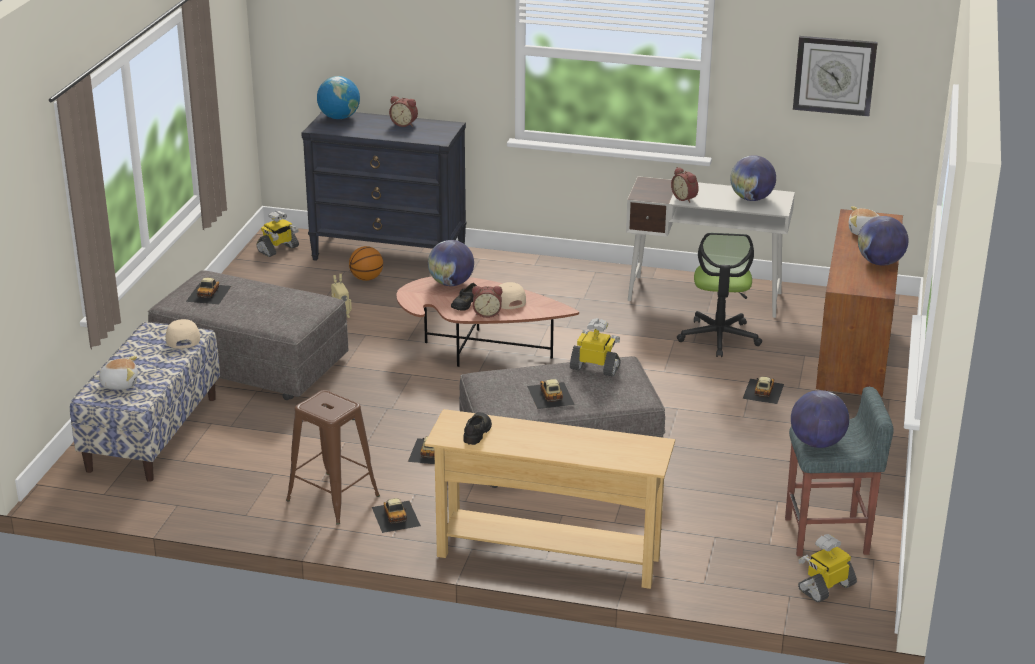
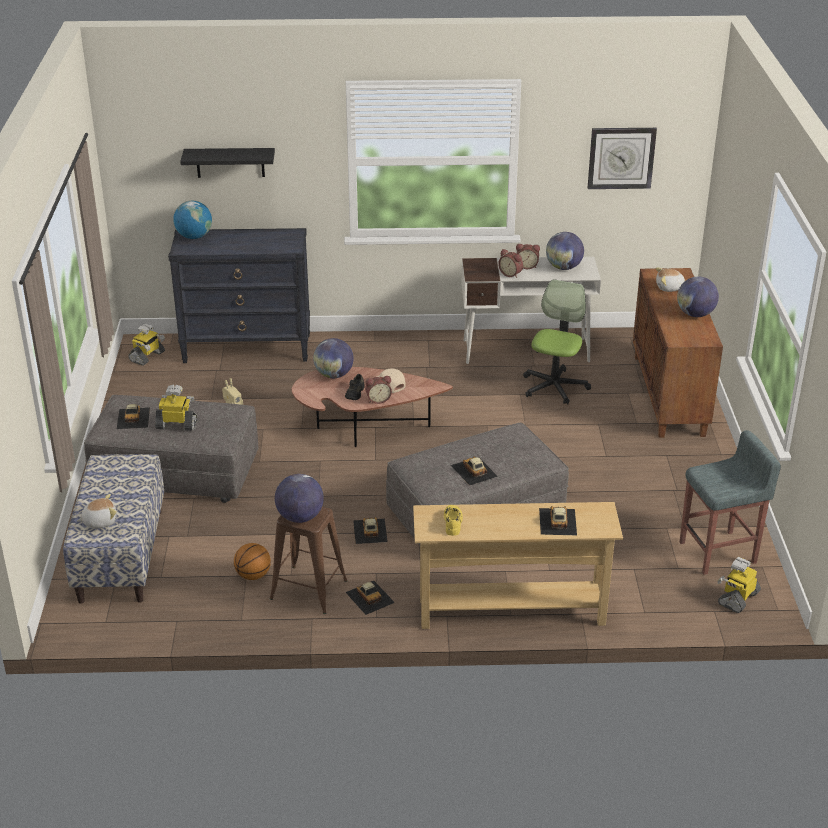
camera: 15 degrees left, 5 degrees up
(182, 338) = (133, 467): beige cap -> none
(366, 278) = (238, 374): basketball -> basketball (253, 575)
(386, 38) = (230, 162): none -> black shelf
(404, 124) = (254, 236): alarm clock -> alarm clock (527, 266)
(477, 432) = (453, 522): black shoe -> yellow shoe
(595, 368) = (497, 439): toy robot -> toy robot (177, 424)
(719, 337) = (554, 387): office chair -> office chair turned 150 degrees counterclockwise
(763, 391) = (610, 430): toy car -> toy car (557, 521)
(817, 443) = (715, 484): globe -> globe (300, 517)

